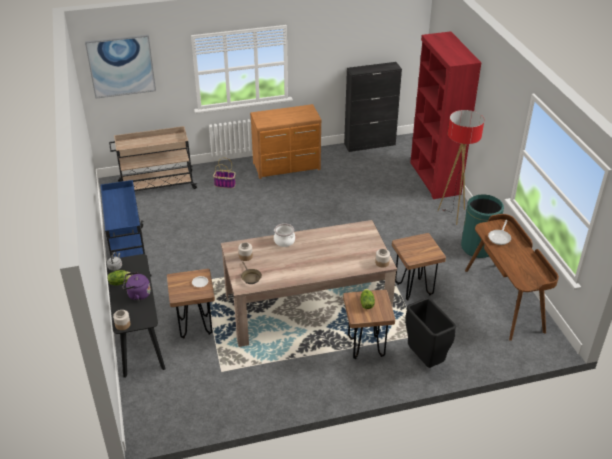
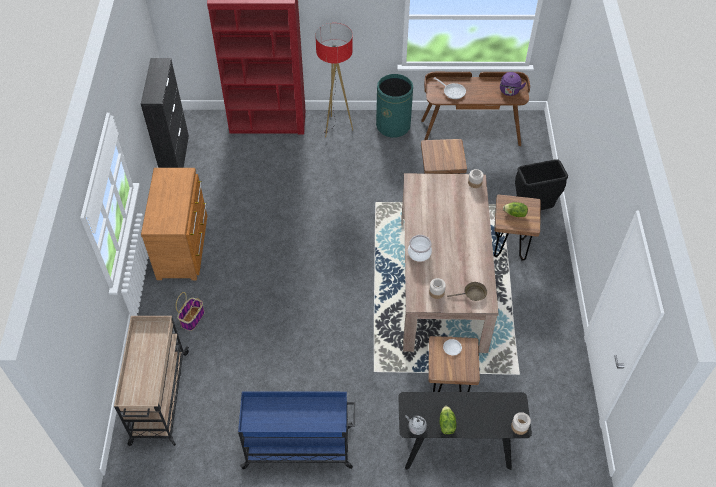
camera: 75 degrees left, 15 degrees up
(121, 66) = (70, 331): picture -> none
(137, 295) = (472, 407): purple kettle -> purple kettle (509, 91)

